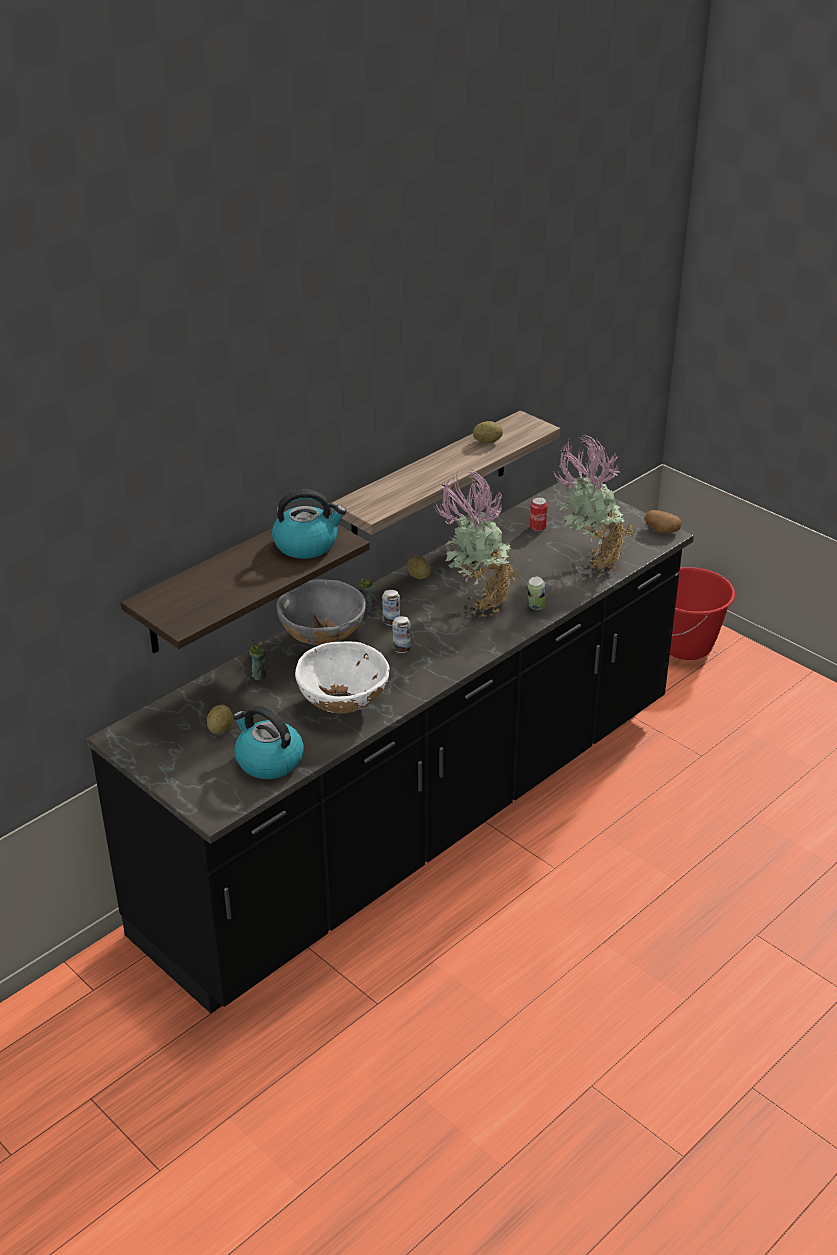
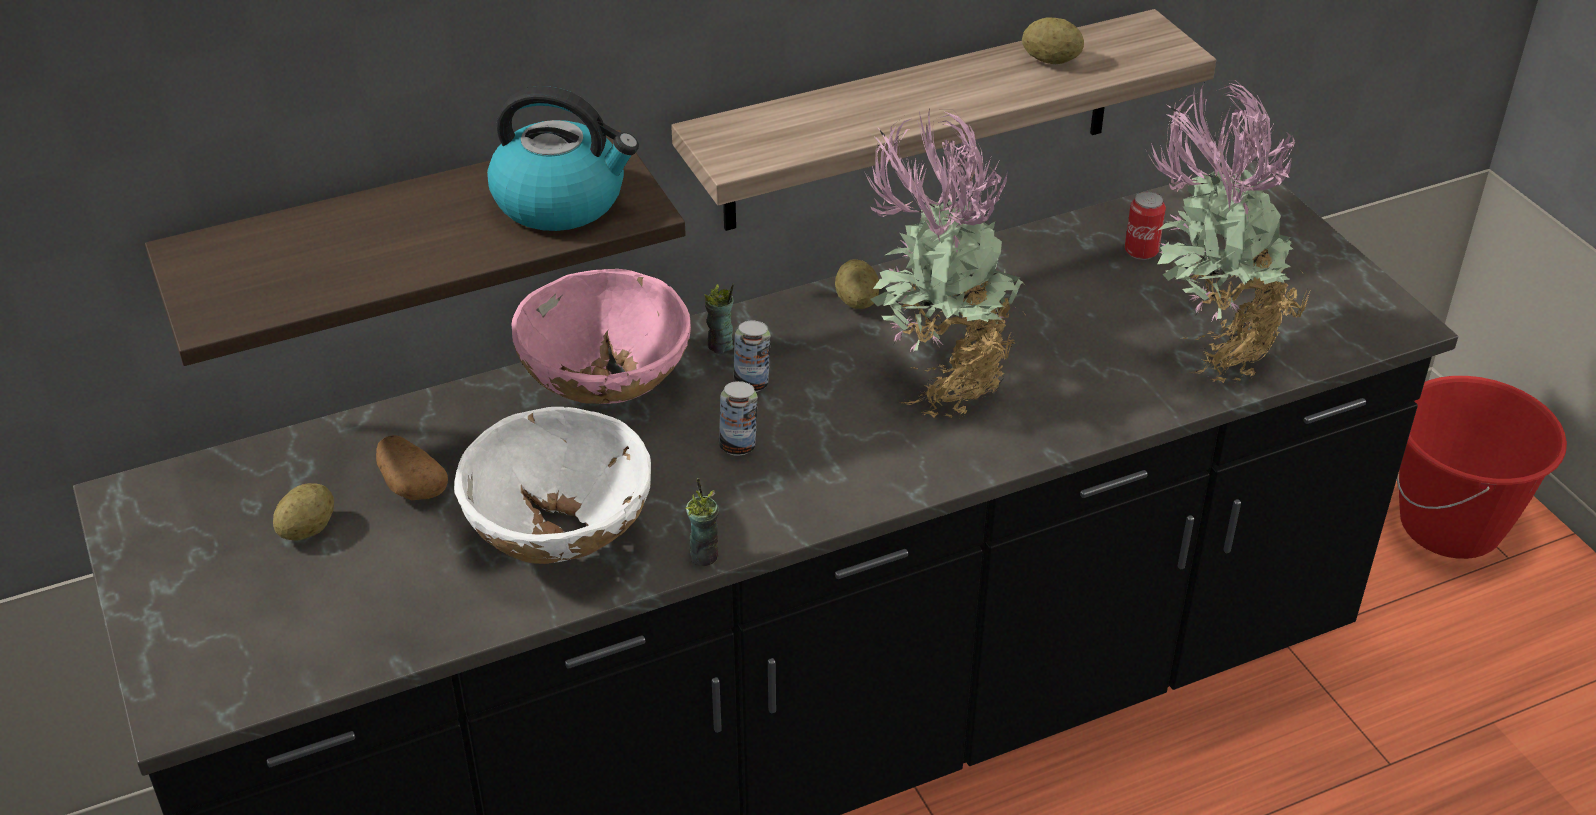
camera: 20 degrees right, 5 degrees up
(259, 676) = (445, 436): cup -> cup (704, 555)
(268, 761) = (348, 624): kettle -> none
(323, 638) = (606, 387): grey bowl -> pink bowl
(536, 607) = (1050, 420): can -> none
(661, 530) = (1393, 311): potato -> potato (411, 486)

